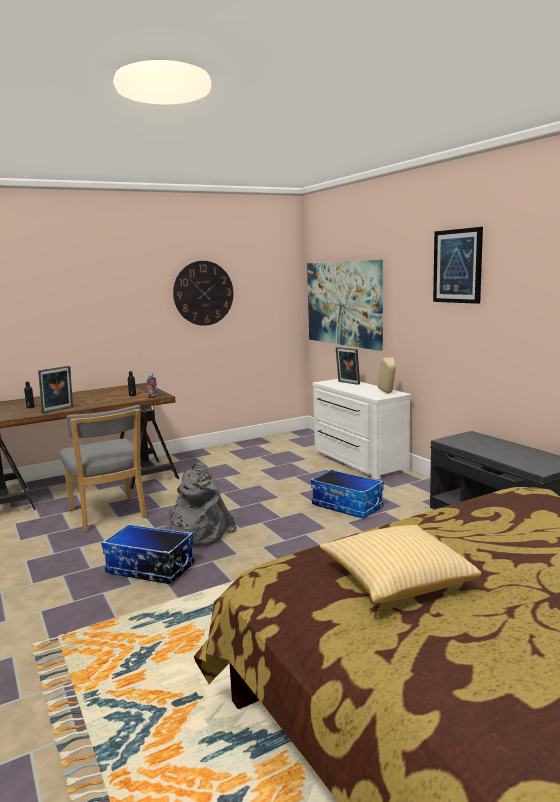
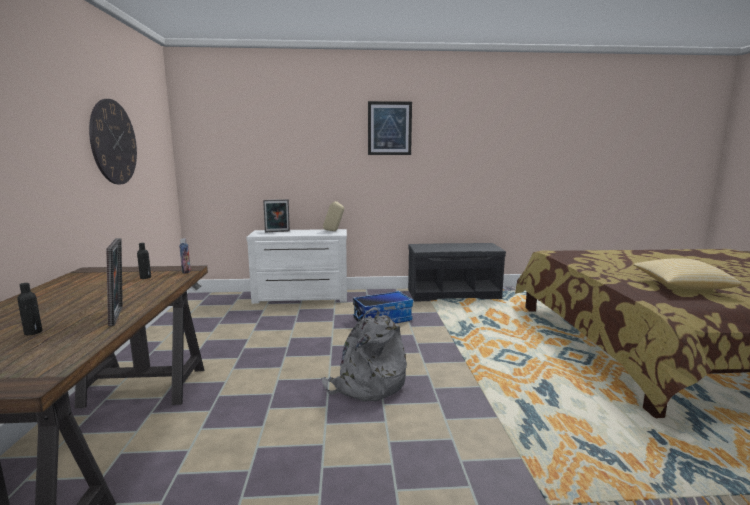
camera: 65 degrees left, 0 degrees up
(108, 515) = (246, 432): grey chair -> none
(149, 569) = (425, 423): storage box -> none
(343, 303) = (247, 160): picture -> none

